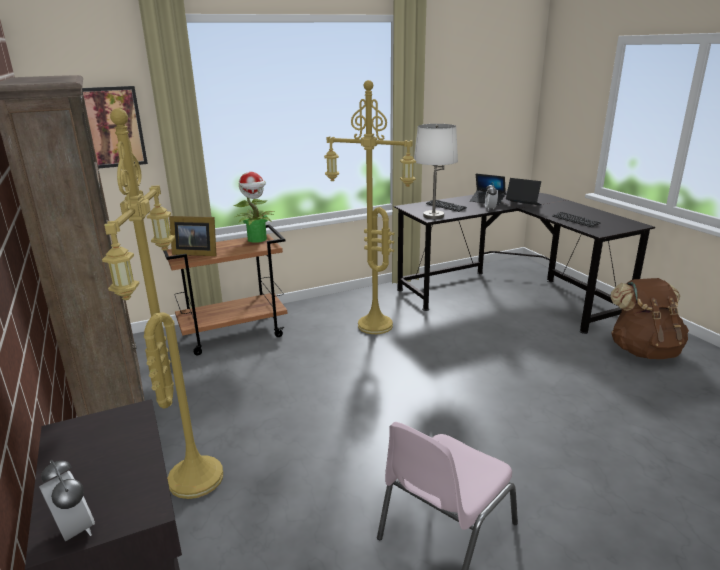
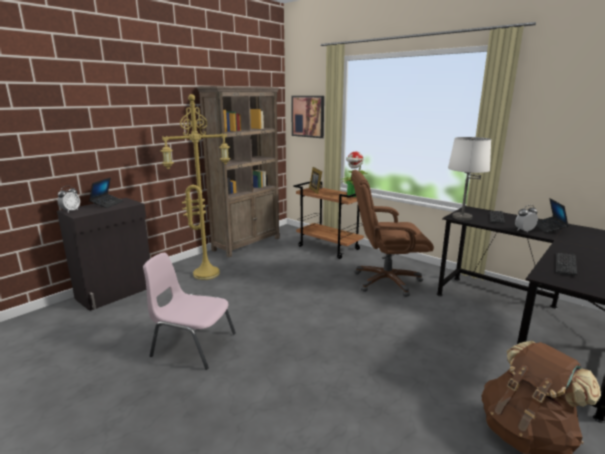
camera: 65 degrees right, 5 degrees down
(373, 326) = (386, 281): yellow floor lamp -> brown office chair
(523, 205) = (568, 241): laptop -> laptop (107, 204)

